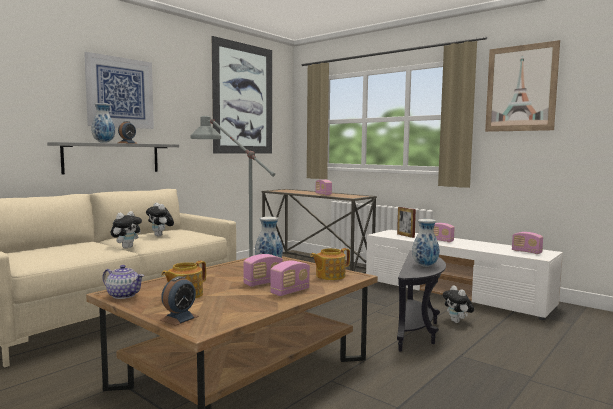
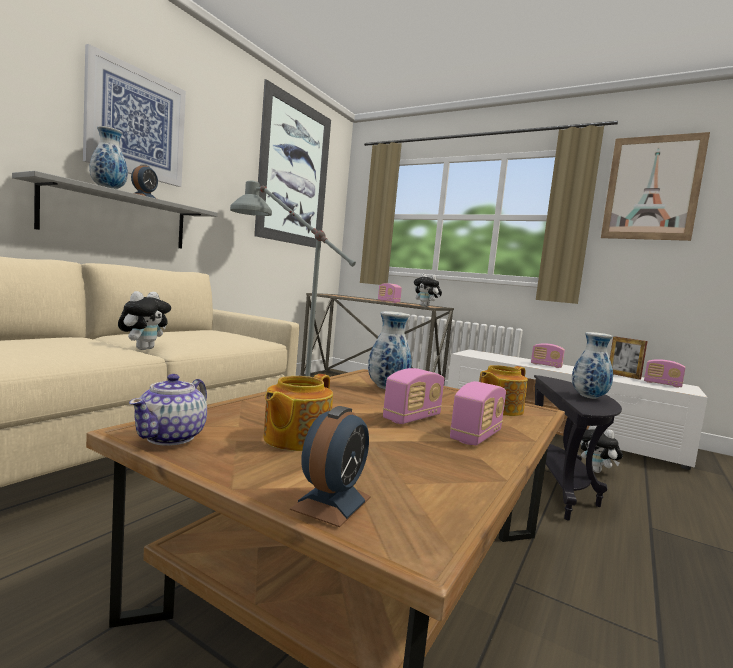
camera: 10 degrees left, 0 degrees up
(123, 295) = (172, 437): teapot -> teapot turned 90 degrees clockwise
(160, 236) = (192, 336): plush toy -> plush toy (426, 306)
(405, 235) = (497, 357): picture frame -> picture frame (623, 376)

